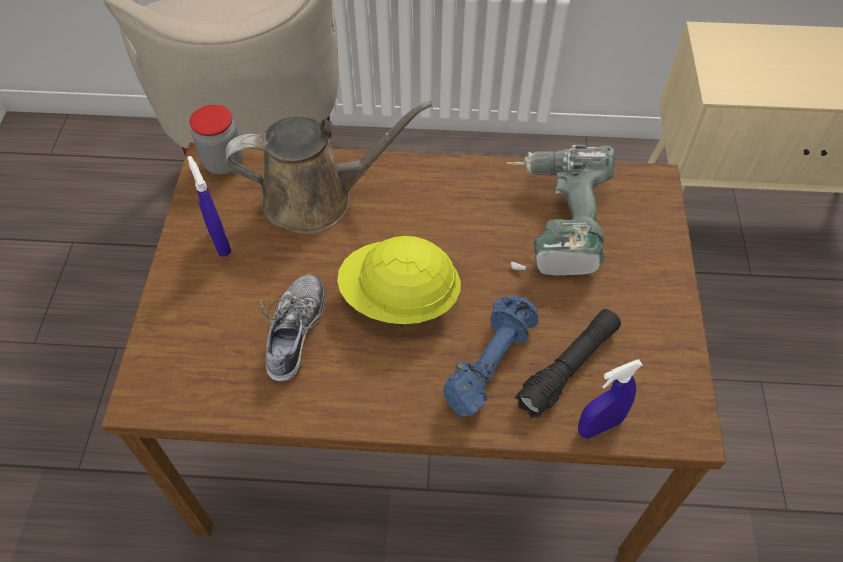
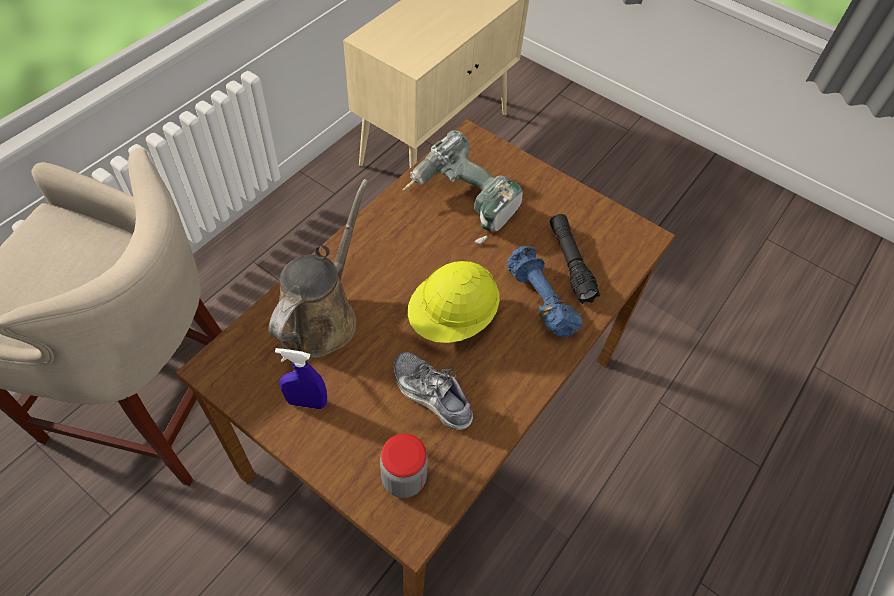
camera: 60 degrees left, 0 degrees up
(223, 163) = (224, 359): jar -> jar (404, 479)
(599, 426) = (618, 274): blue spray bottle -> none

